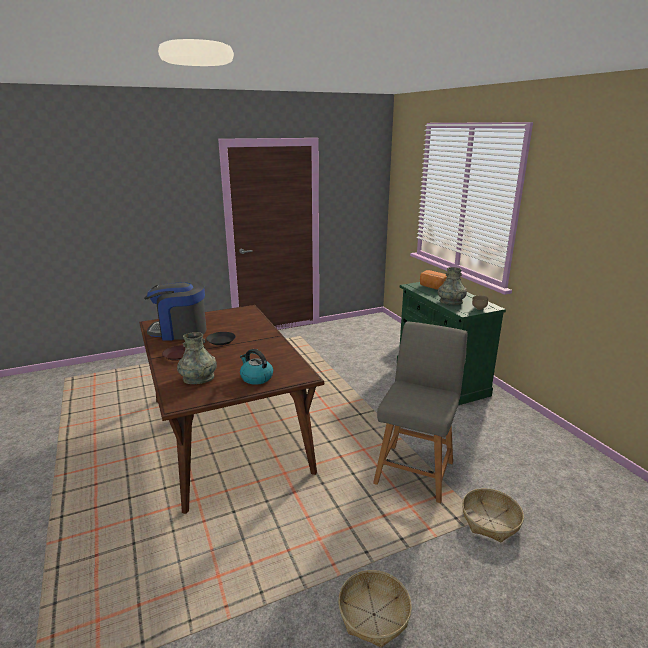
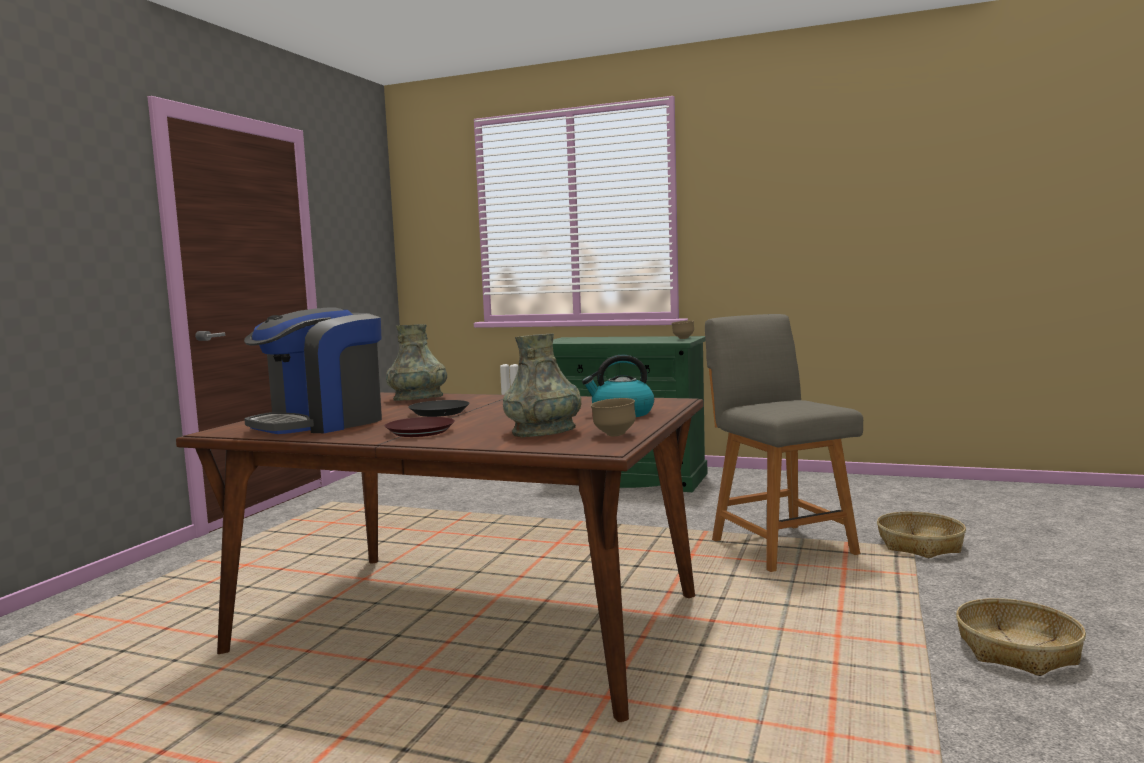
camera: 45 degrees left, 15 degrees down
(205, 395) = (614, 435): none -> brown bowl
(433, 287) = (581, 339): bread -> none
(451, 302) = (640, 340): grey vase -> grey vase (418, 399)

